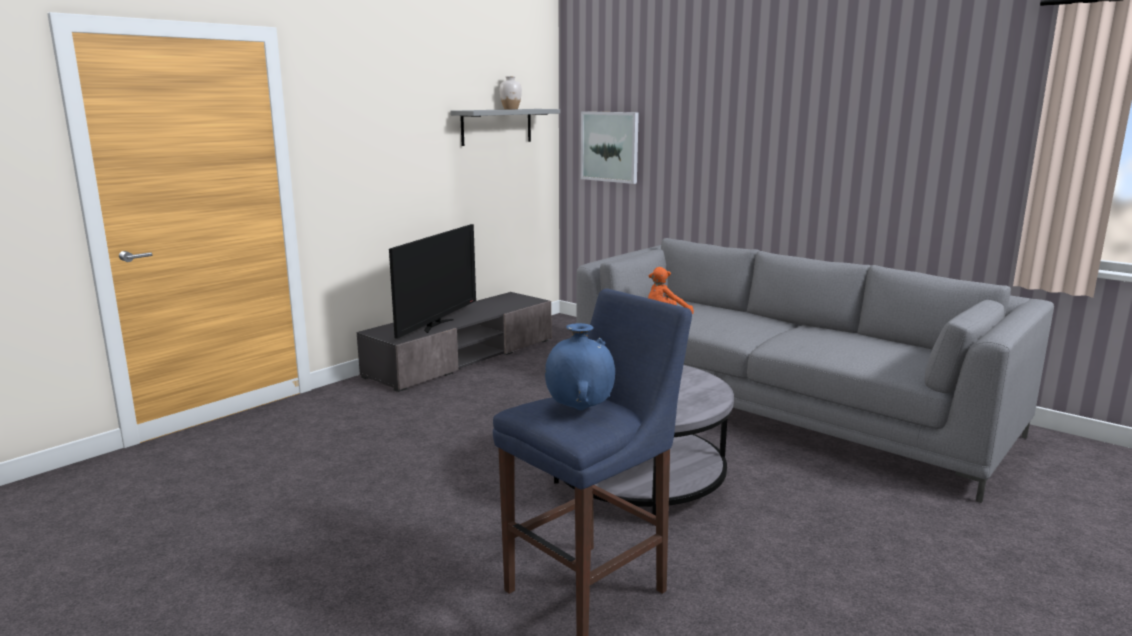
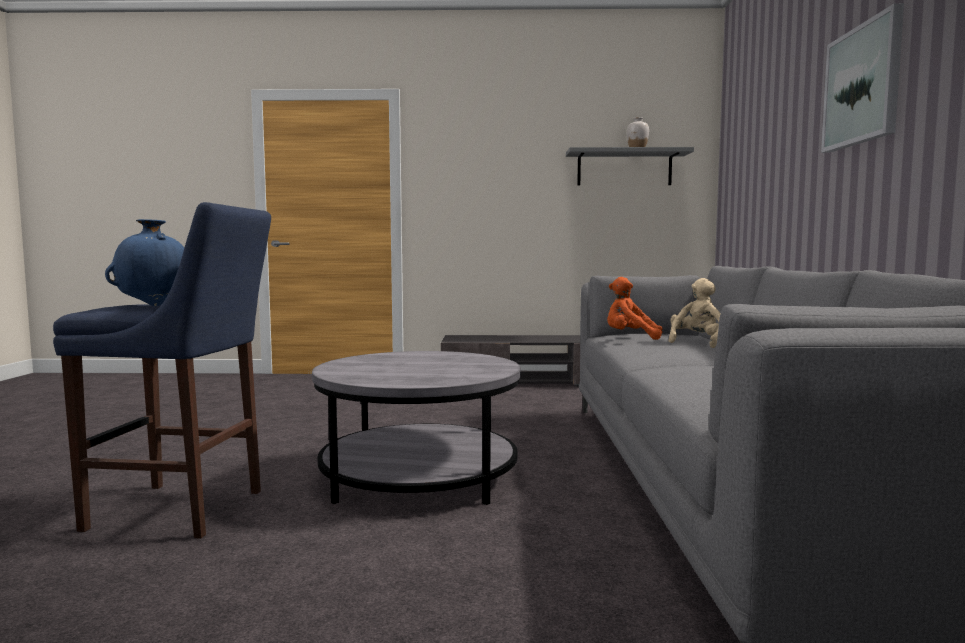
camera: 50 degrees right, 10 degrees down
(436, 325) = (502, 339): television -> none
(610, 146) = (743, 181): picture -> picture (863, 85)
(711, 310) = (697, 343): none -> beige plush toy

